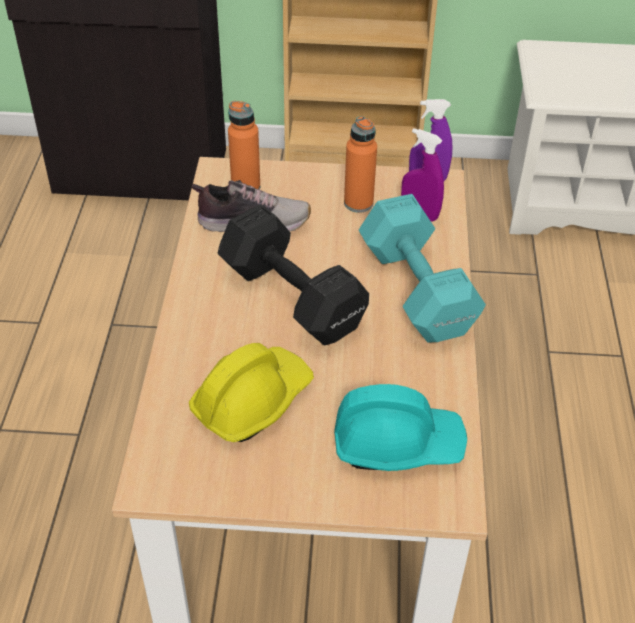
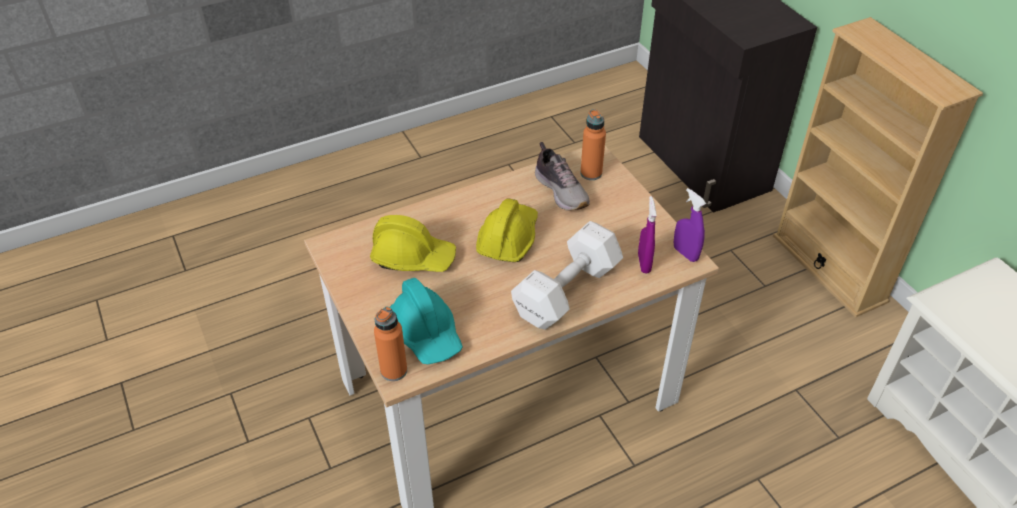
camera: 60 degrees right, 0 degrees up
(293, 300) = (508, 238): black dumbbell -> yellow hard hat
(358, 203) = (626, 229): orange bottle -> orange bottle (394, 370)
(416, 287) = (569, 290): turquoise dumbbell -> white dumbbell

